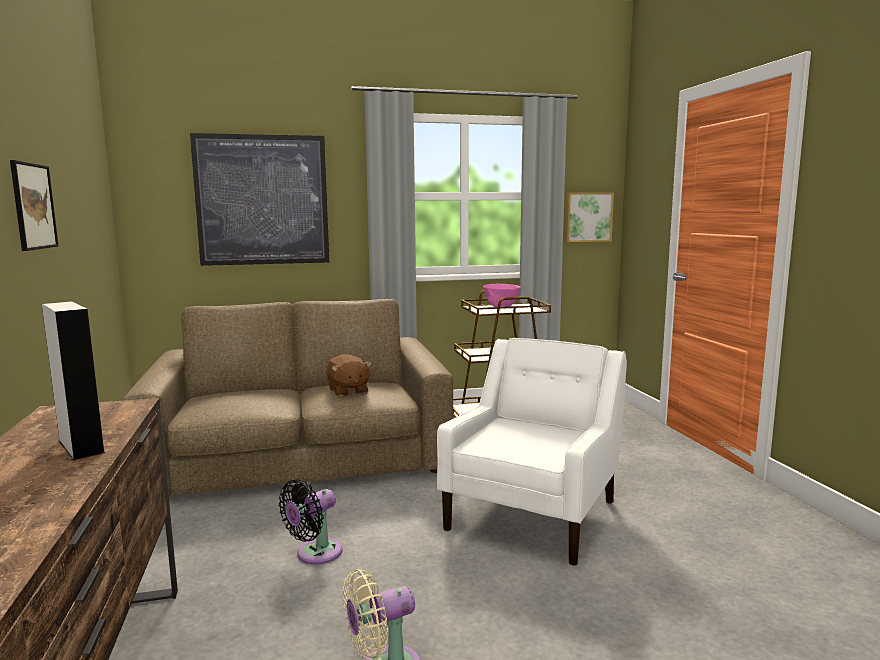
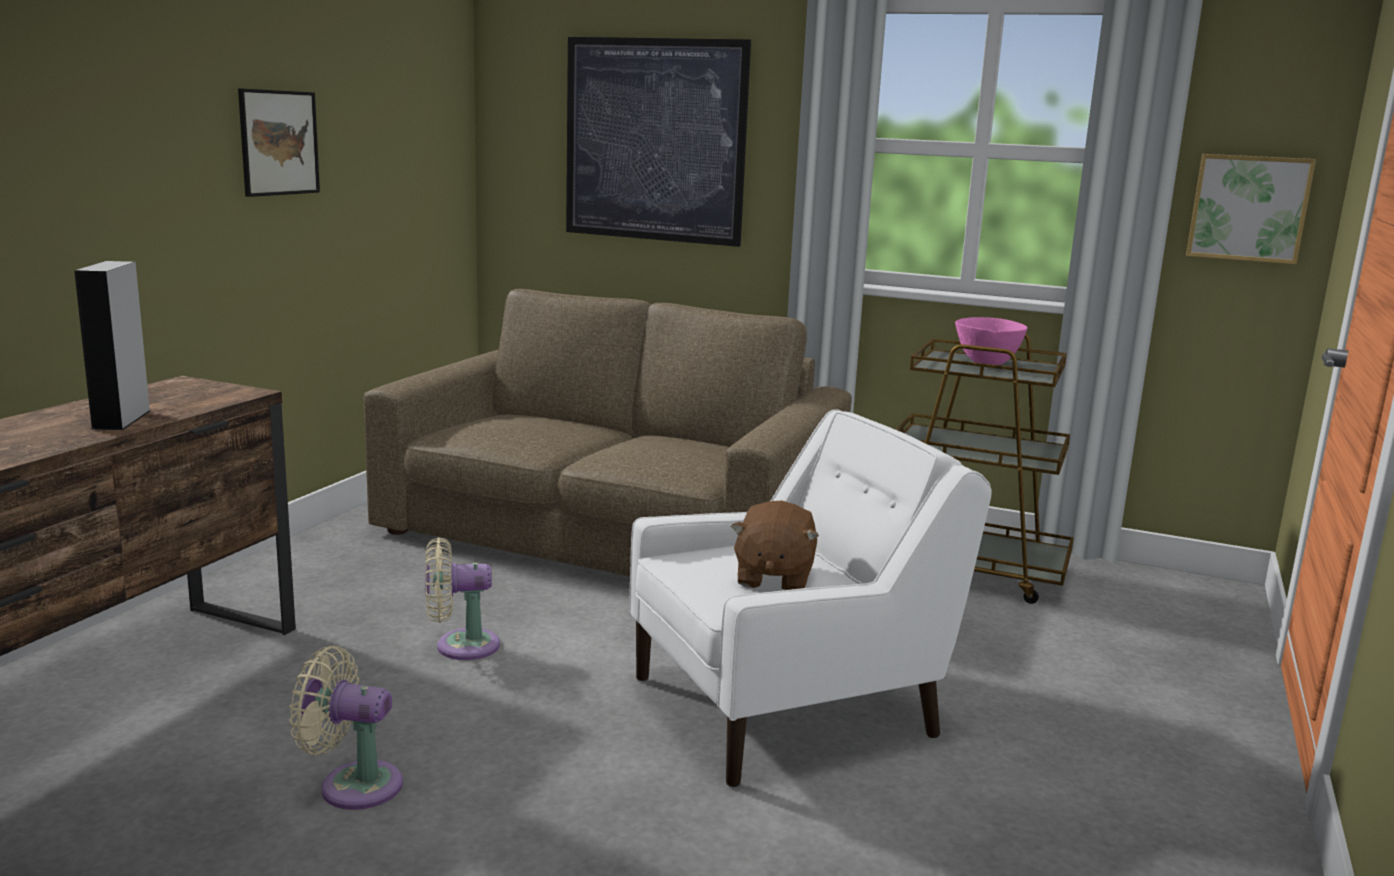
camera: 35 degrees right, 5 degrees up
(315, 554) = (460, 646): black fan -> beige fan
(348, 391) = (653, 448): brown plush toy -> brown plush toy (773, 578)

